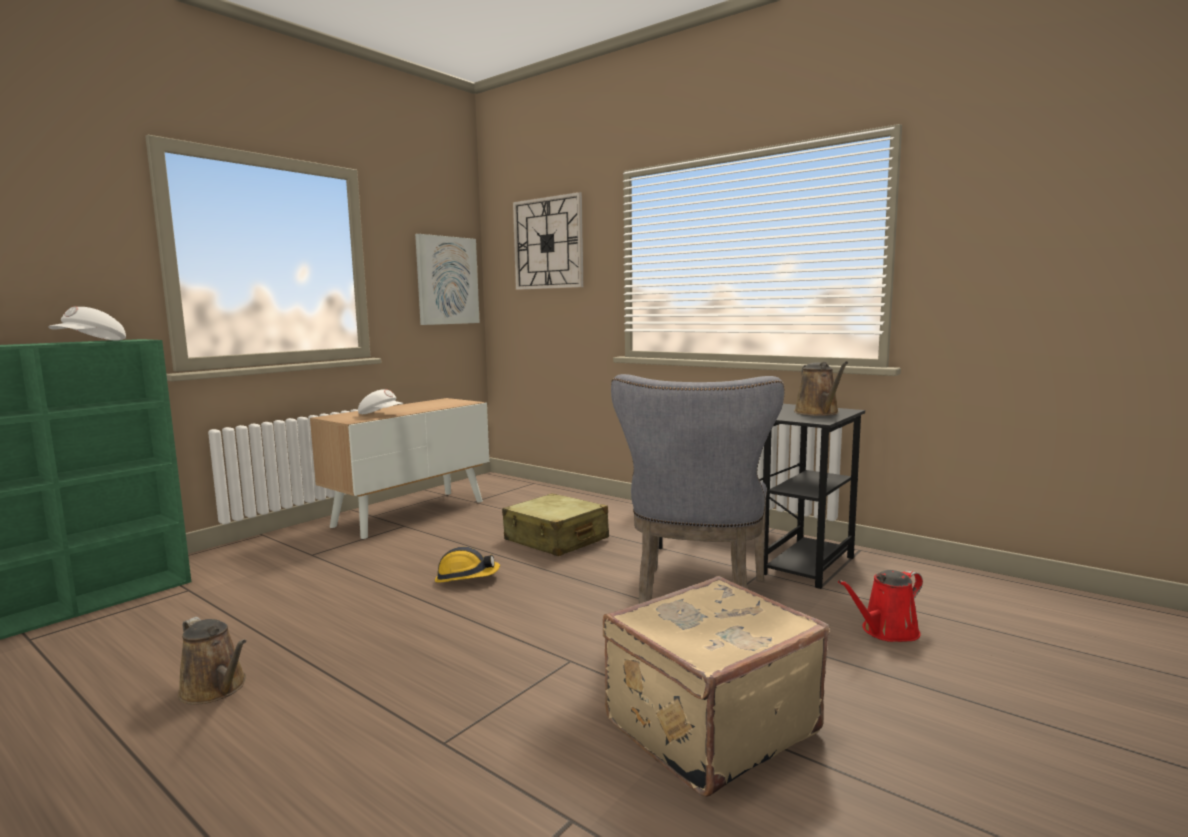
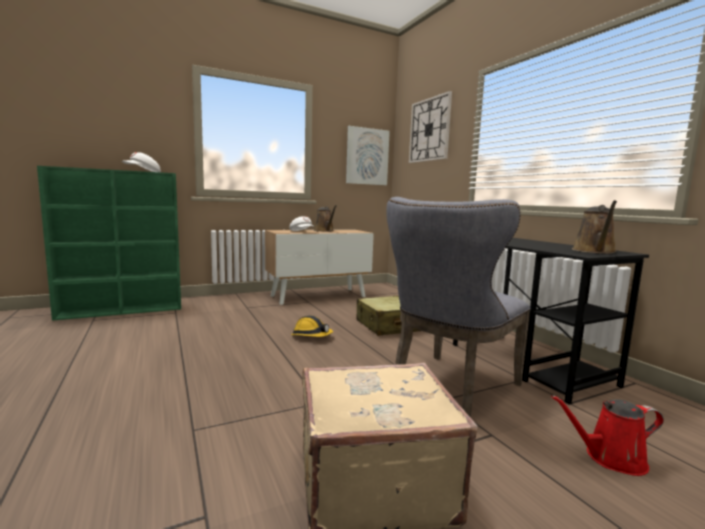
camera: 25 degrees right, 0 degrees up
(216, 689) = (129, 363): brown watering can -> brown watering can (324, 231)

